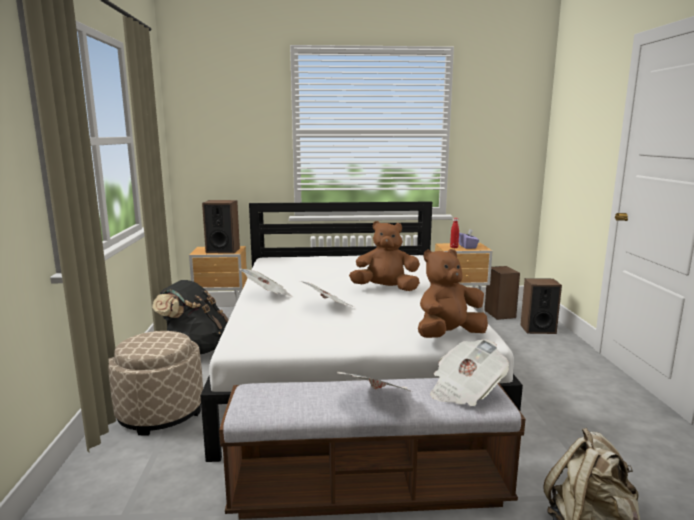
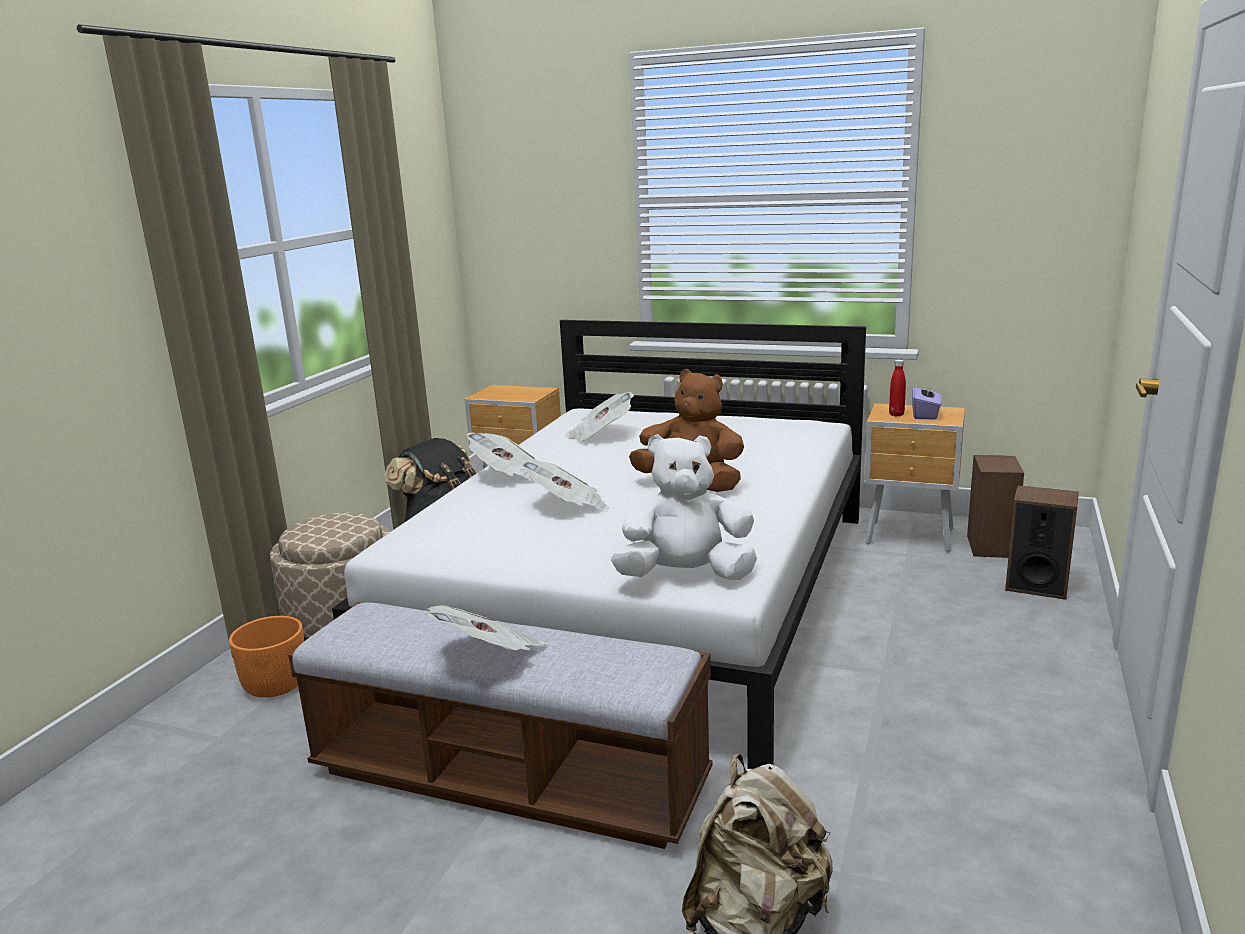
camera: 25 degrees right, 5 degrees up
(139, 465) = (275, 685): none -> orange planter
(223, 250) = (517, 394): speaker -> none
(448, 335) = (686, 576): brown plush toy -> white plush toy
(465, 390) = (623, 664): newspaper -> newspaper (600, 435)

